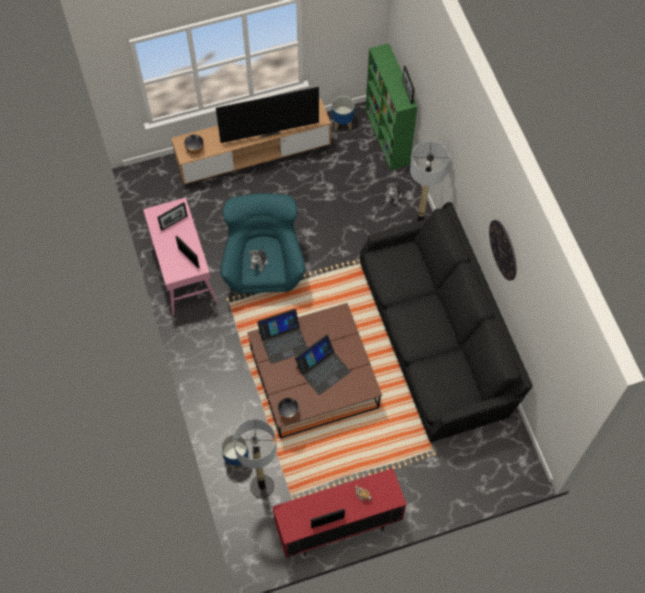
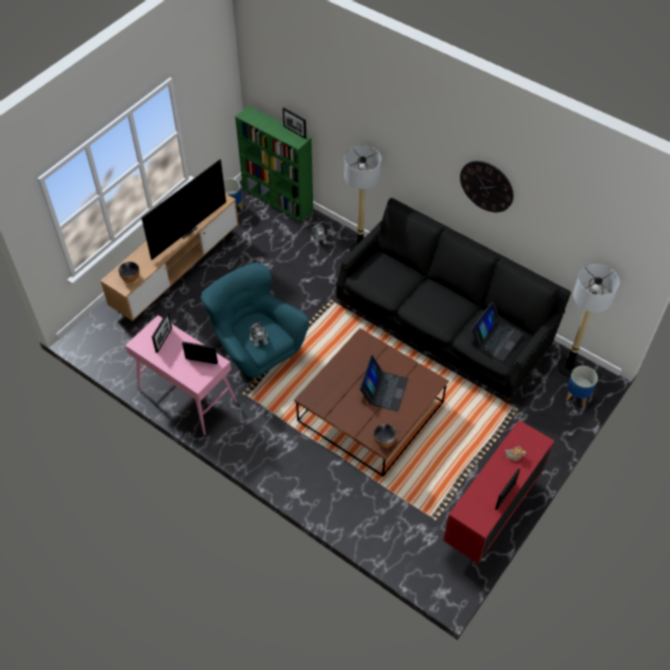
camera: 35 degrees left, 10 degrees down
(236, 458) = (358, 517): planter -> planter (577, 396)
(262, 486) = (400, 525): floor lamp -> floor lamp (569, 367)
(283, 341) = (331, 388): laptop -> laptop (495, 338)

